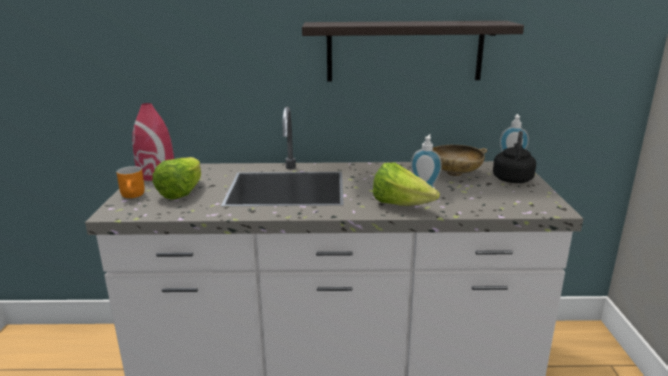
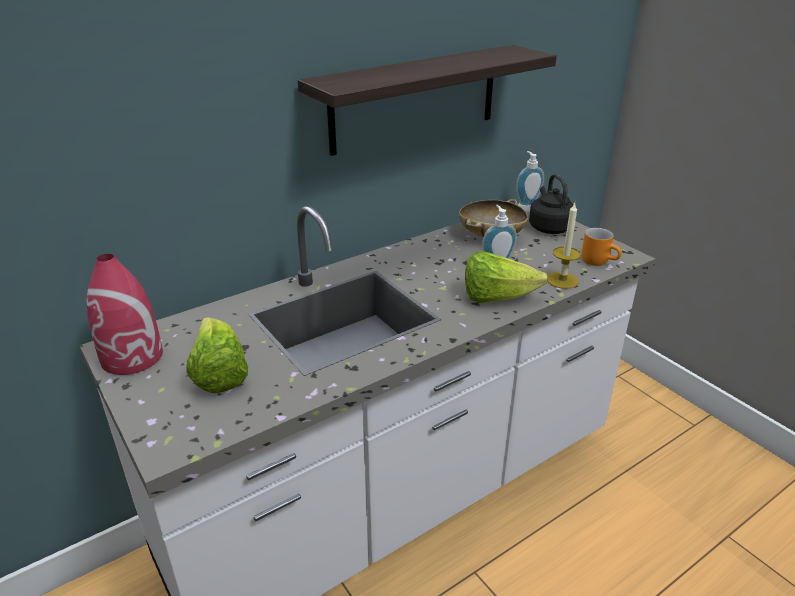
camera: 35 degrees left, 10 degrees up
(134, 195) = (155, 407): orange mug -> orange mug (599, 261)
(470, 209) = (562, 280): none -> candle

